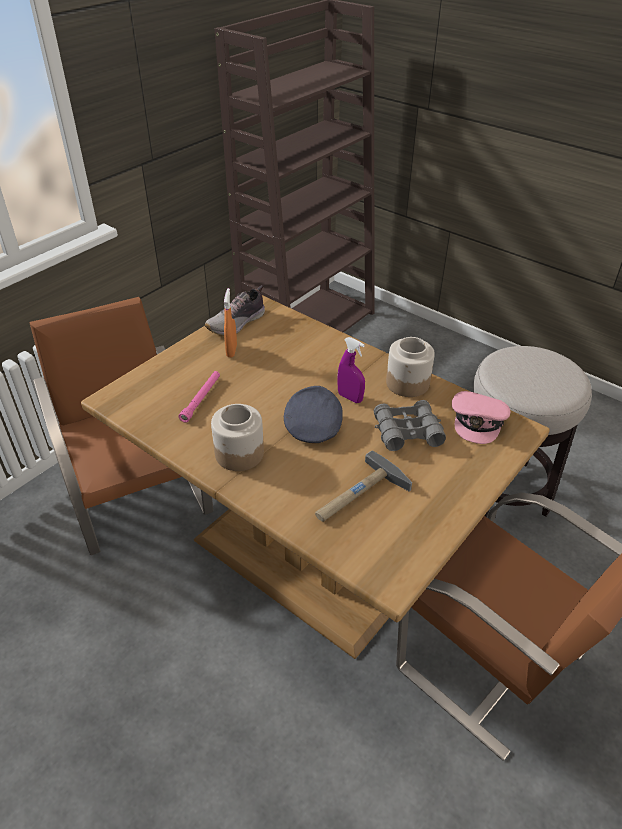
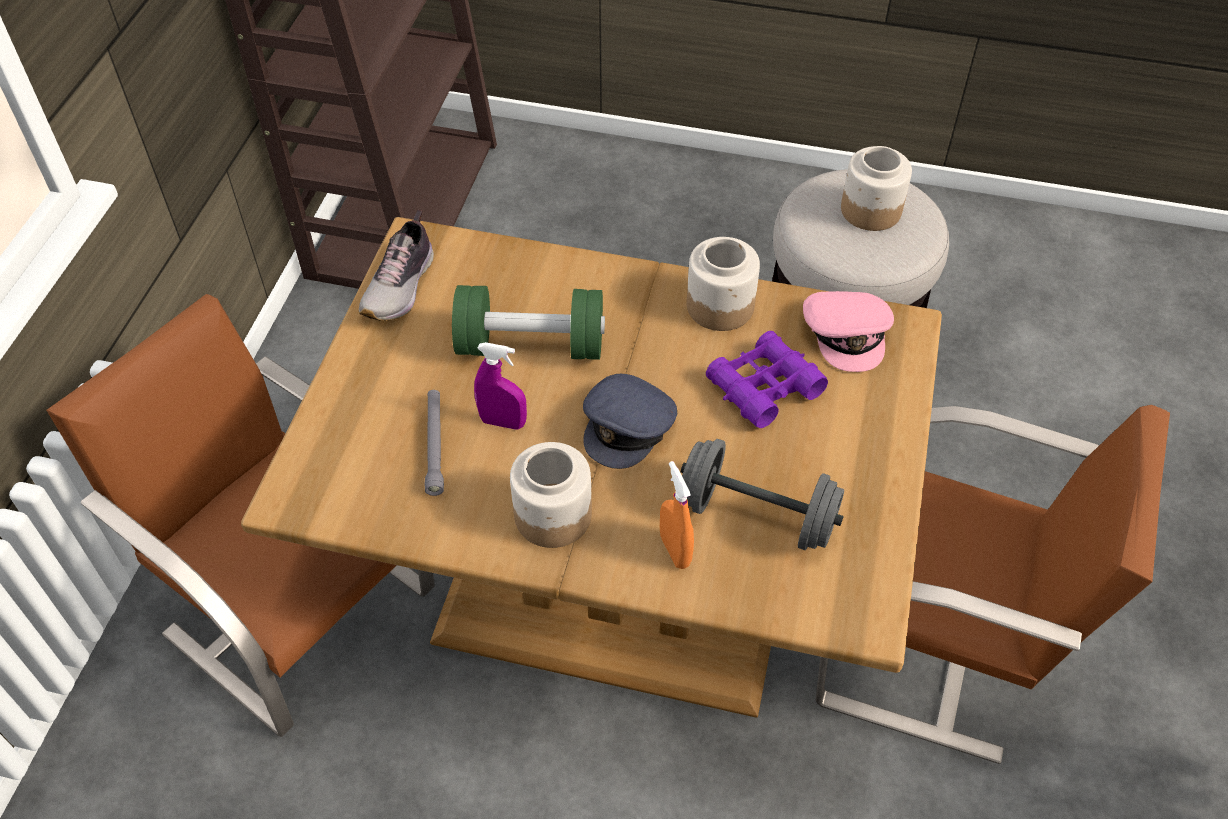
camera: 25 degrees left, 10 degrees up
(201, 399) = (435, 445): pink flashlight -> grey flashlight
(231, 350) = (425, 341): orange spray bottle -> orange spray bottle (675, 550)
(286, 369) = (530, 345): none -> green dumbbell
(313, 425) = (628, 426): grey cap -> grey cap turned 135 degrees counterclockwise
(350, 397) = (653, 360): purple spray bottle -> purple spray bottle (503, 422)
(358, 496) = (757, 515): hammer -> grey dumbbell
(407, 432) = (764, 387): grey binoculars -> purple binoculars
(541, 370) = (870, 210): none -> jar

